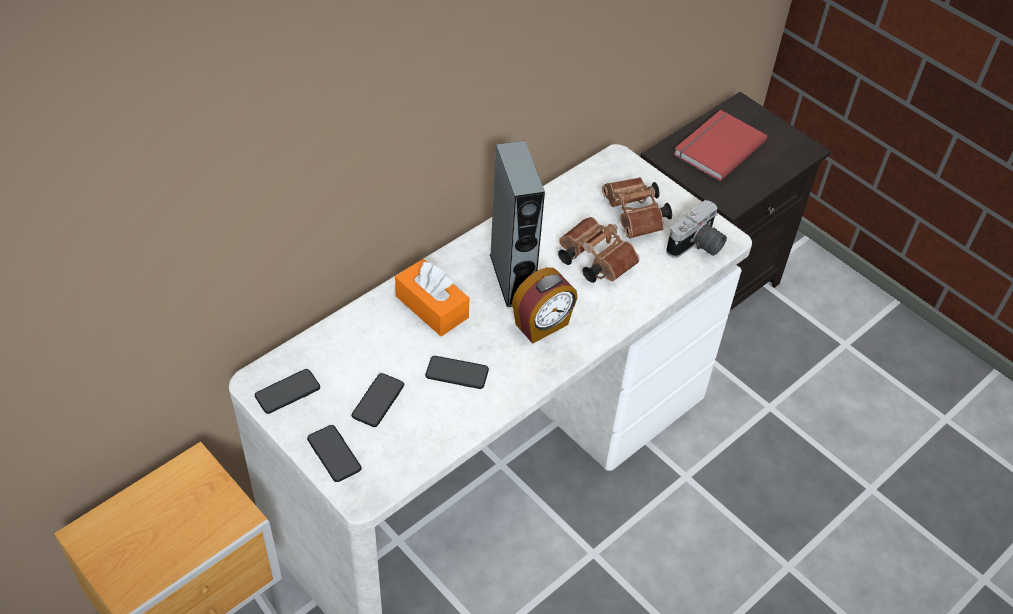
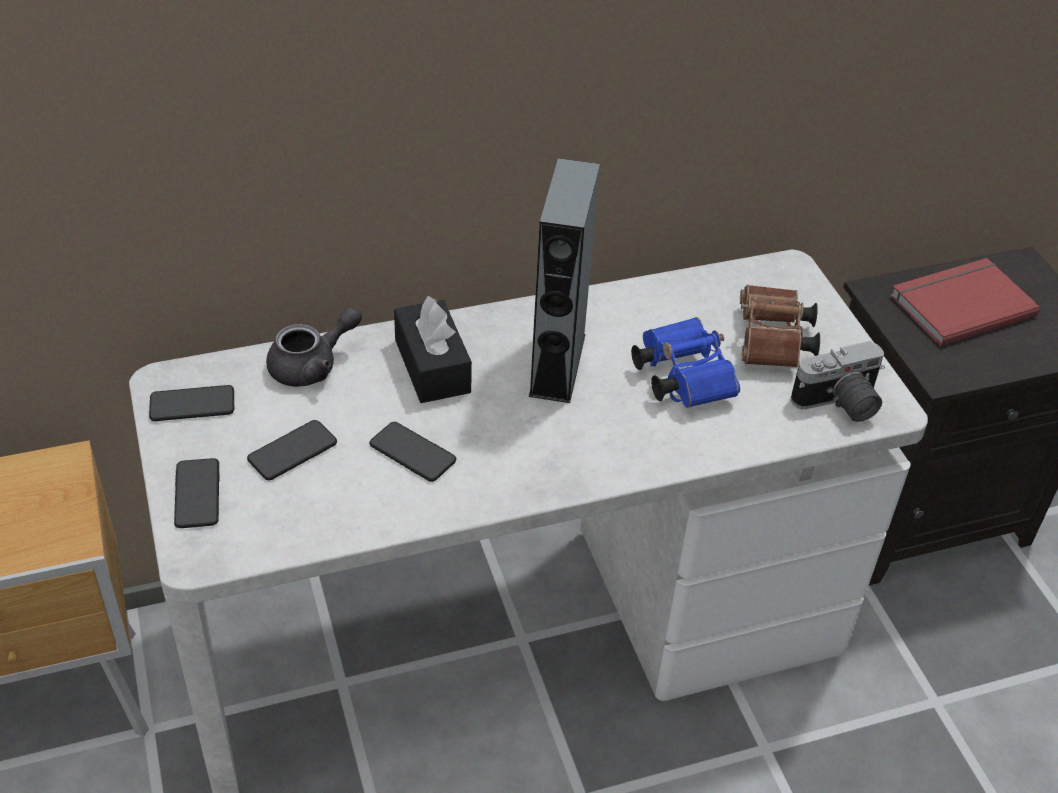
camera: 25 degrees right, 5 degrees down
(351, 334) = (312, 365): none -> grey teapot
(432, 307) = (432, 366): orange tissue box -> black tissue box
(542, 325) = (561, 433): alarm clock -> none
(592, 260) = (680, 376): brown binoculars -> blue binoculars

